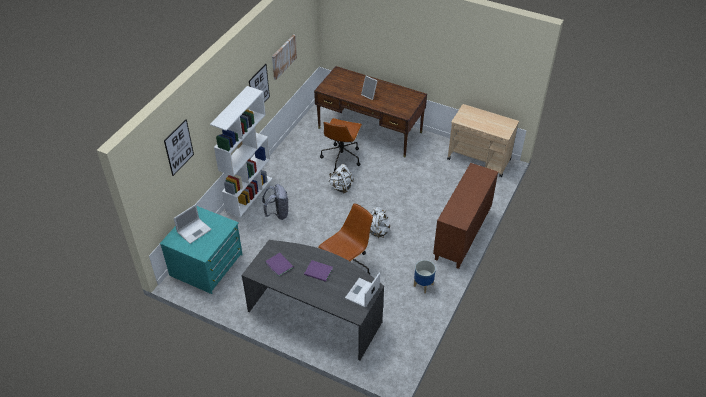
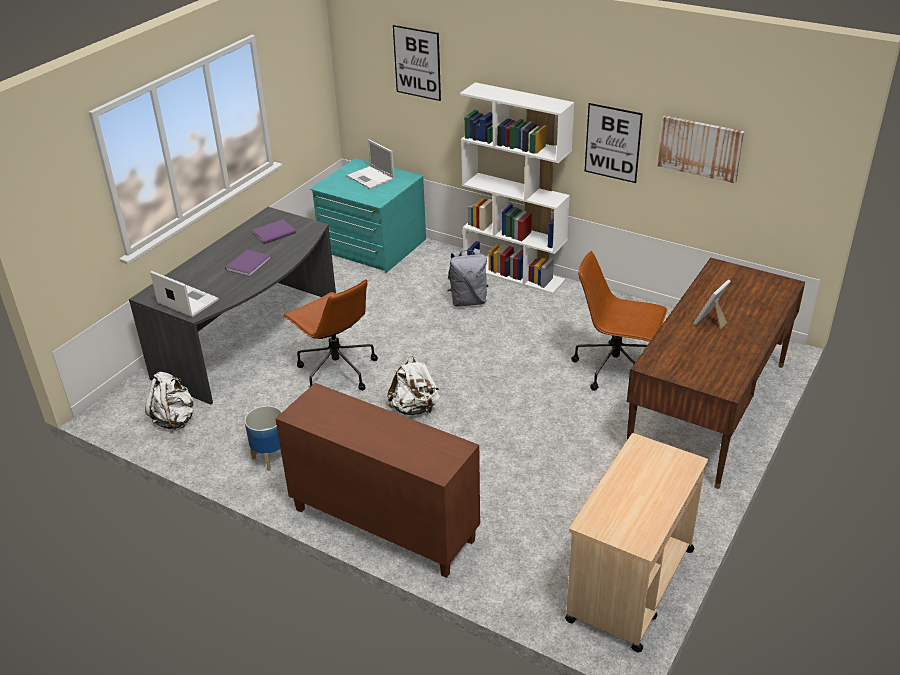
camera: 95 degrees right, 10 degrees down
(340, 187) = (531, 366): white backpack -> white backpack (175, 419)

